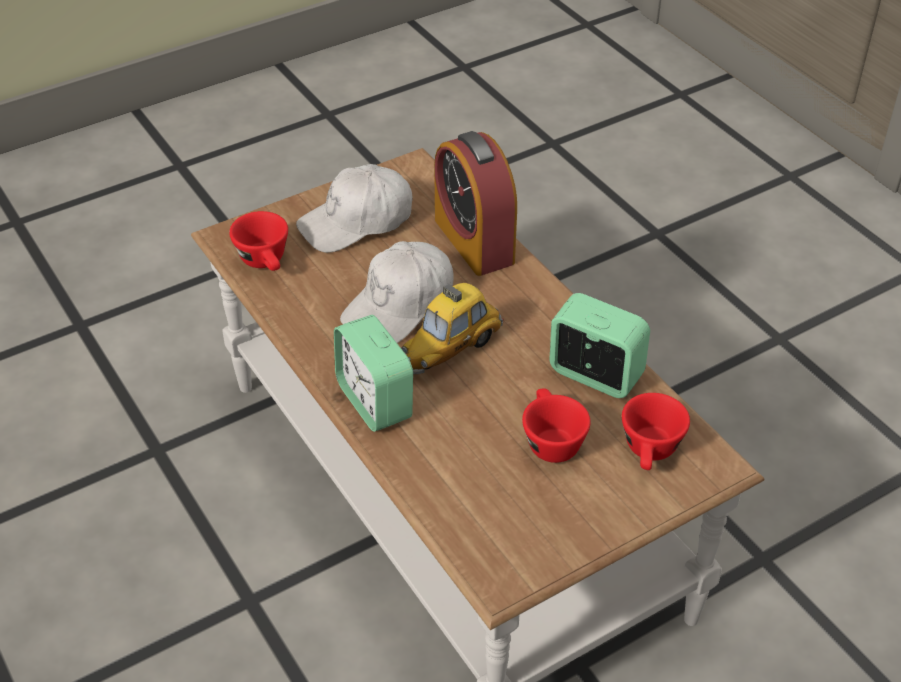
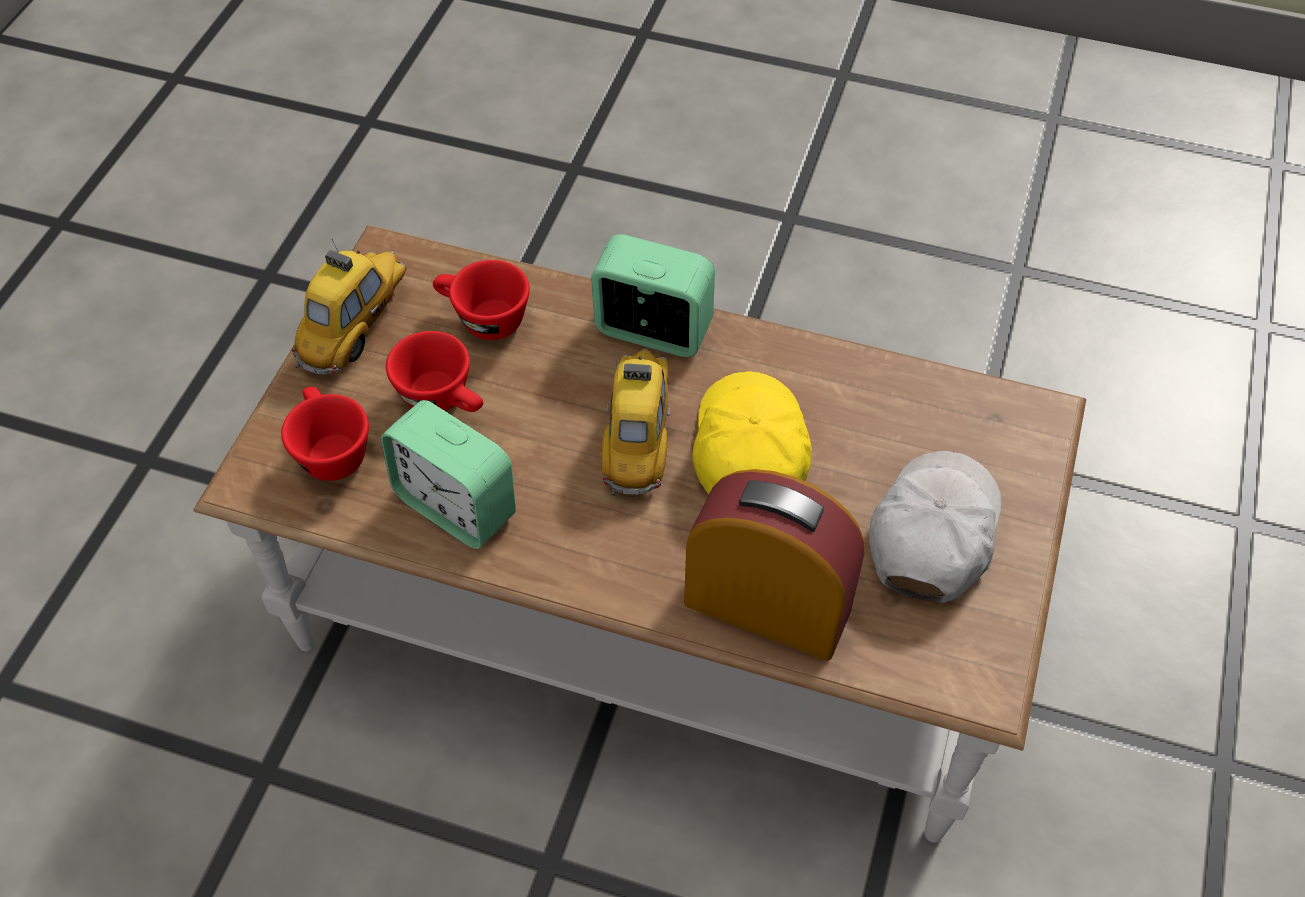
camera: 140 degrees right, 10 degrees up
(266, 262) = (952, 408): red cup -> red cup (482, 319)
(400, 305) = (749, 452): white cap -> yellow cap
(569, 530) = (357, 326): none -> toy car
(595, 375) = (456, 506): alarm clock -> alarm clock turned 45 degrees clockwise

